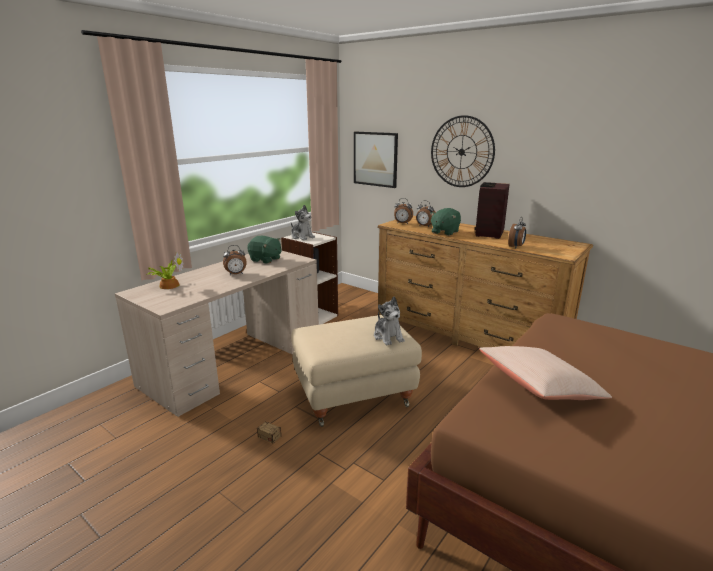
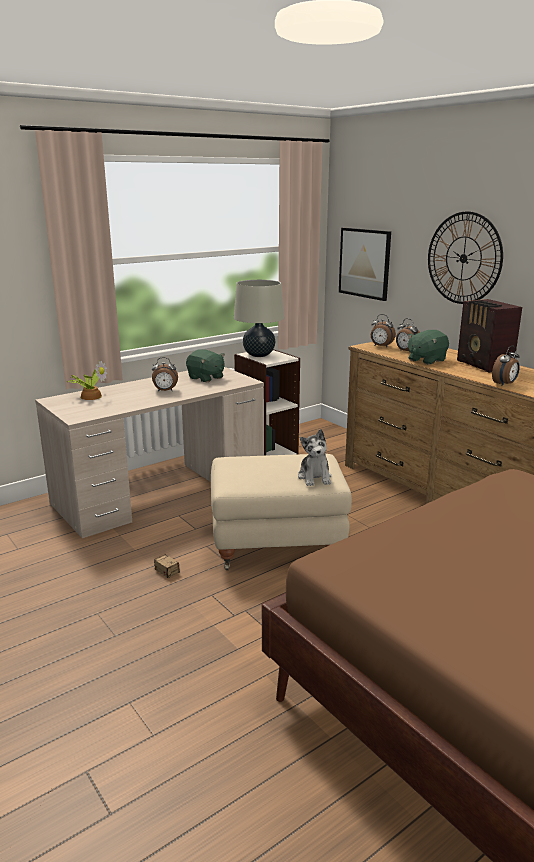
camera: 15 degrees right, 0 degrees up
(302, 237) = (259, 355): plush toy -> beige table lamp
(489, 233) = (484, 365): radio -> radio turned 60 degrees counterclockwise
(539, 388) = (430, 542): beige pillow -> none

